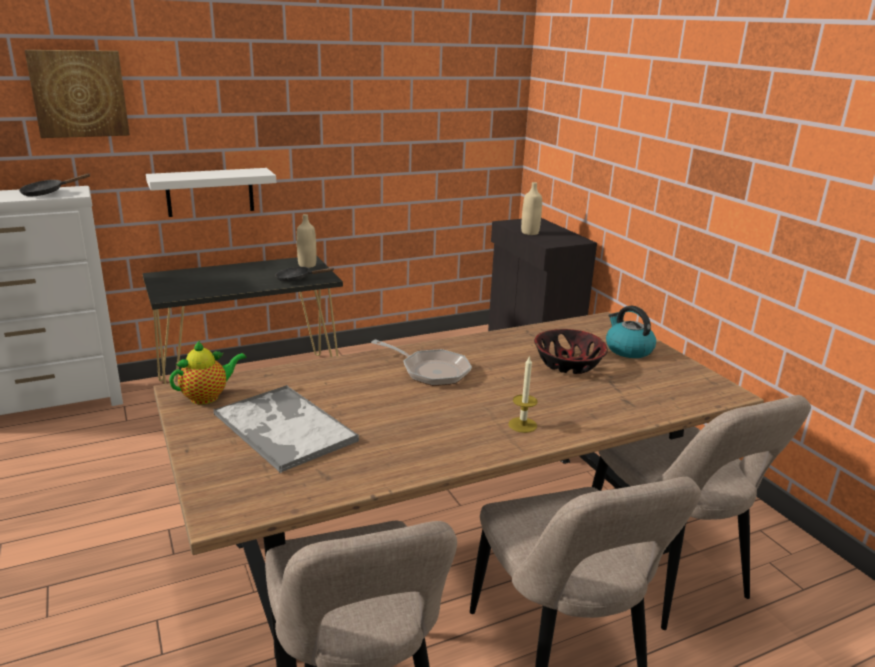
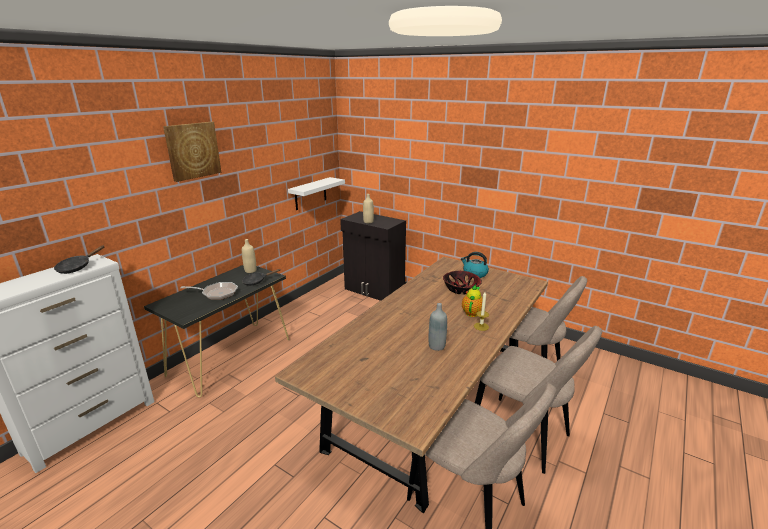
camera: 30 degrees left, 0 degrees up
(79, 93) = (82, 188): picture -> picture (192, 150)
(208, 397) = (317, 370): teapot -> teapot (472, 312)
(210, 192) = (179, 238): white shelf -> white shelf (310, 193)
(283, 427) = (381, 371): tray -> none
(408, 426) = (436, 346): none -> grey bottle
(430, 371) = (408, 313): frying pan -> frying pan (217, 293)

